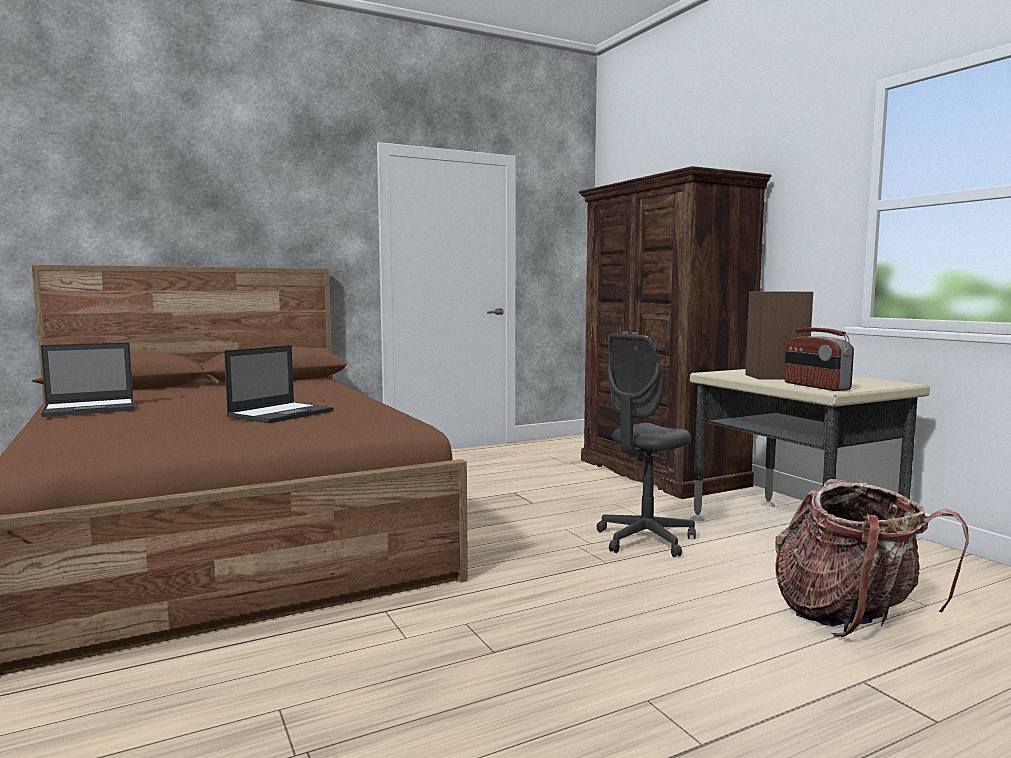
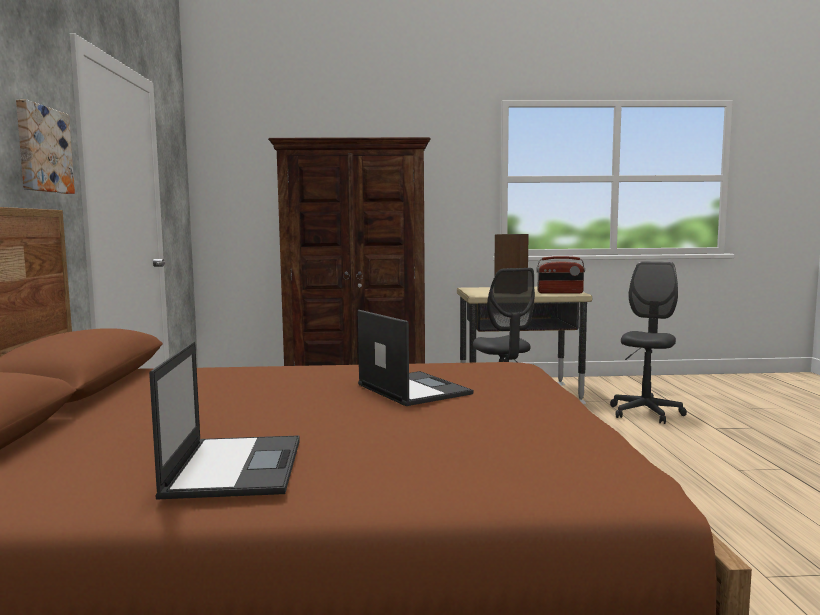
camera: 65 degrees left, 0 degrees up
(324, 229) = (42, 149): none -> picture
(850, 618) = (645, 413): backpack -> grey office chair

